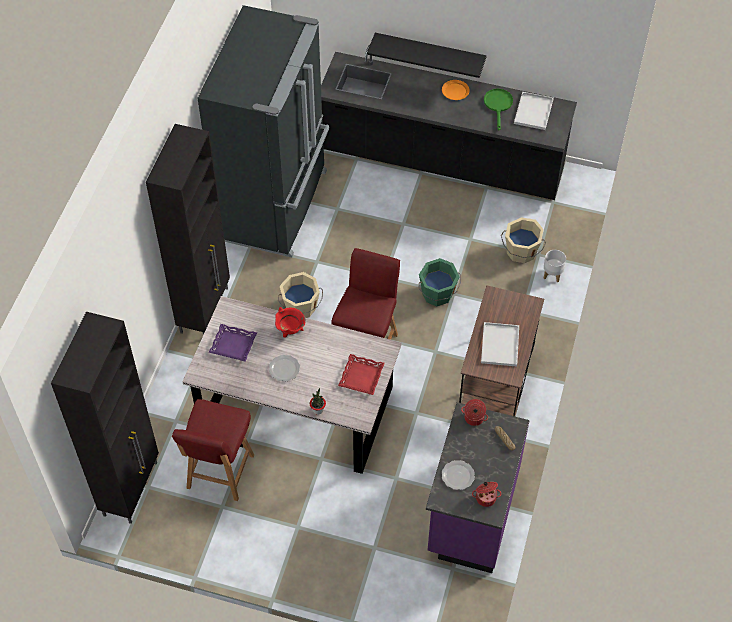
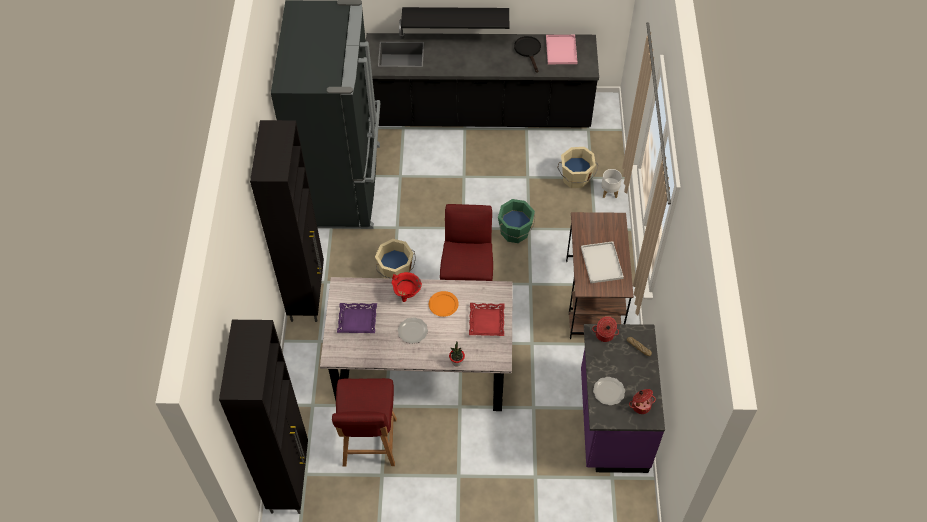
camera: 15 degrees left, 0 degrees up
(455, 91) = (486, 46): orange plate -> orange plate (443, 304)
(498, 105) = (528, 51): green frying pan -> black frying pan
(533, 112) = (561, 51): white tray -> pink tray

